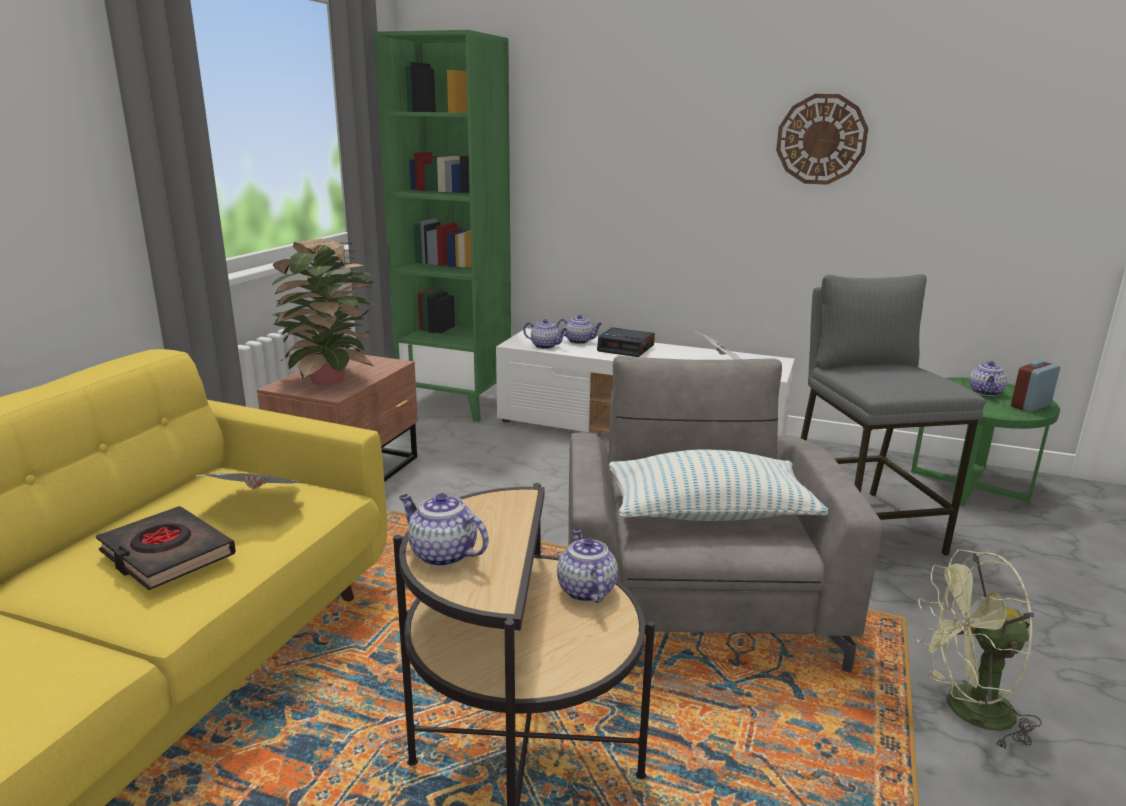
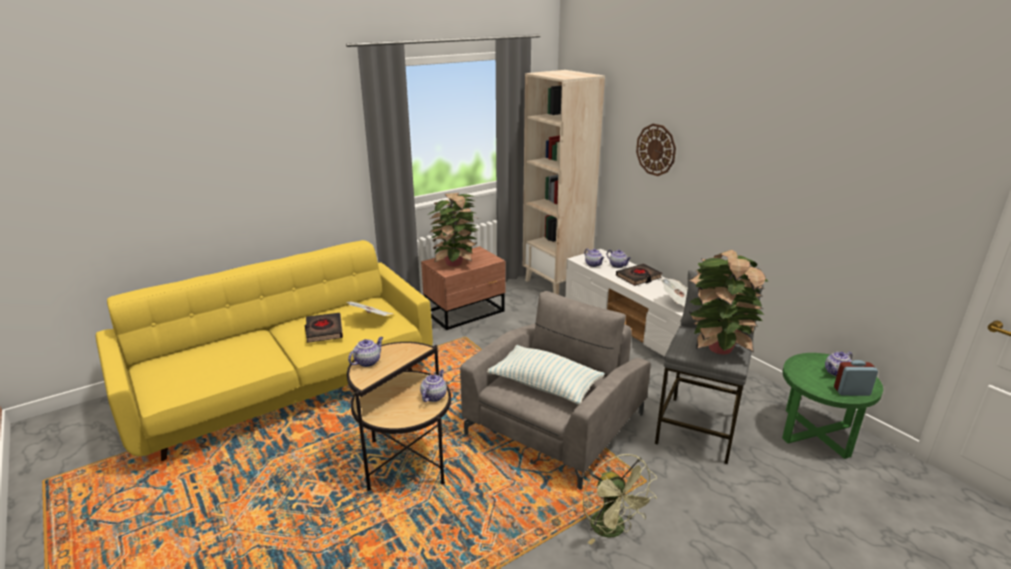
camera: 35 degrees right, 5 degrees up
(441, 554) = (368, 361): teapot -> teapot turned 60 degrees clockwise
(457, 404) = (557, 284): green bookcase -> beige bookcase
(626, 348) = (638, 277): alarm clock -> black book
(821, 139) = (766, 170): wall clock -> wall clock (656, 149)
(912, 377) = (717, 347): none -> potted plant
(966, 711) = (613, 530): green fan -> green fan turned 150 degrees counterclockwise

